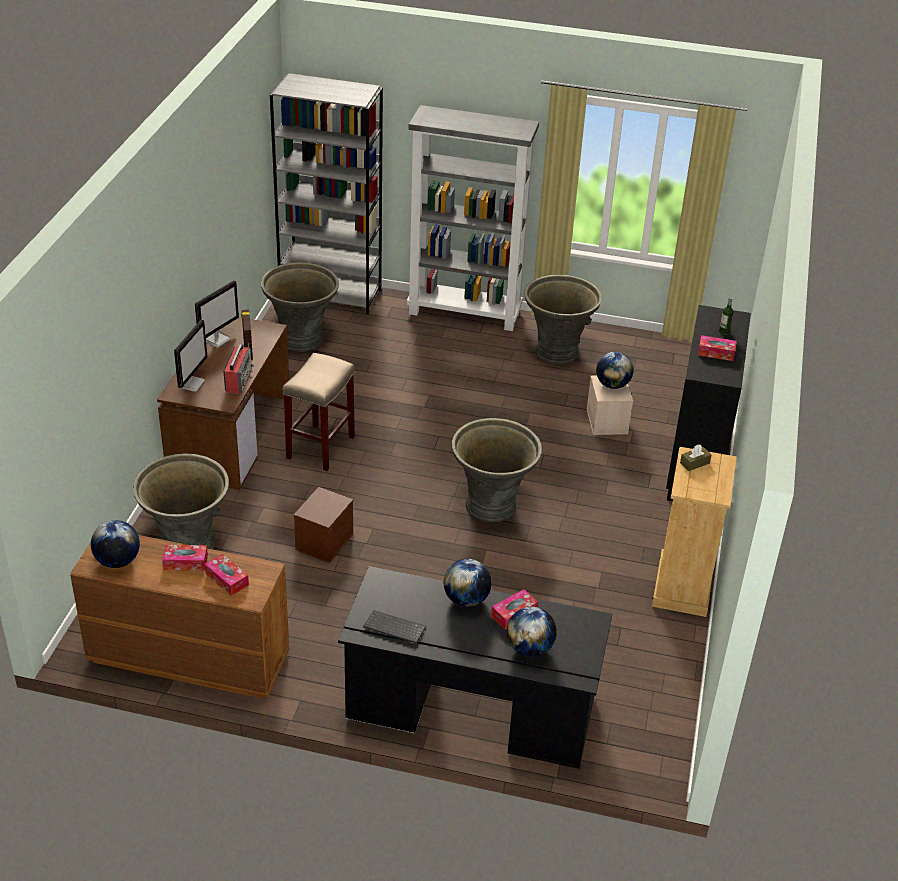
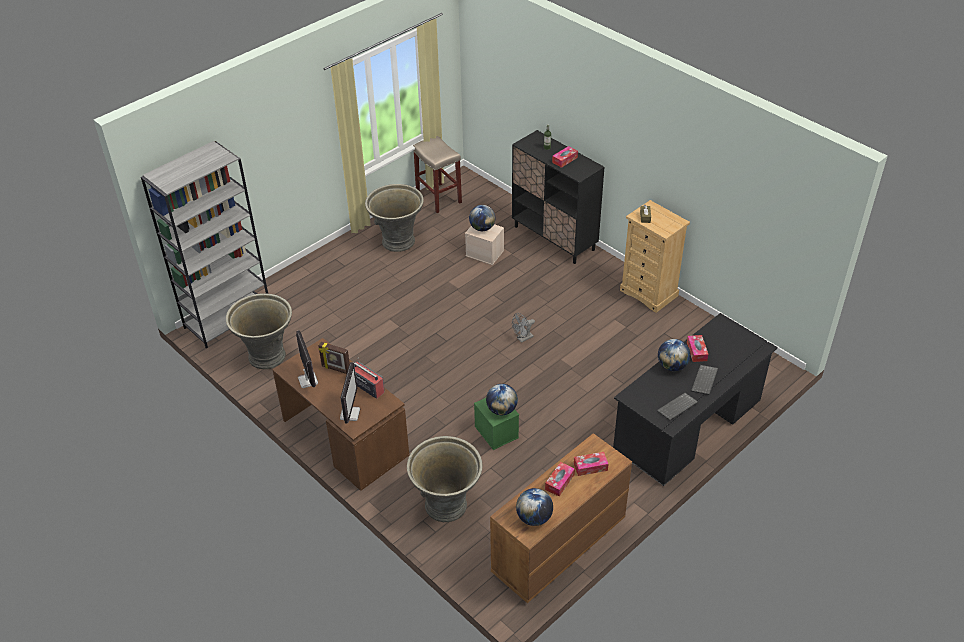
camera: 55 degrees left, 5 degrees up
(191, 383) = (350, 413): monitor -> monitor turned 45 degrees clockwise
(320, 448) = (399, 395): beige stool -> beige stool (439, 198)
(324, 541) = (495, 432): brown storage box -> green storage box
(464, 639) = (705, 381): none -> keyboard
(465, 313) = (316, 263): grey bookcase -> none
(492, 506) = (523, 338): grey planter -> grey fan
(529, 648) = (728, 357): globe -> globe (501, 410)

